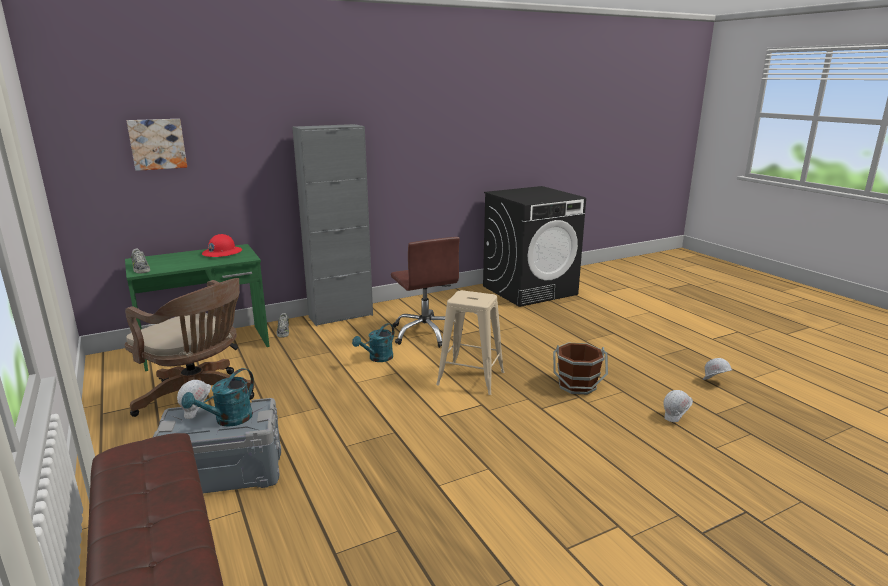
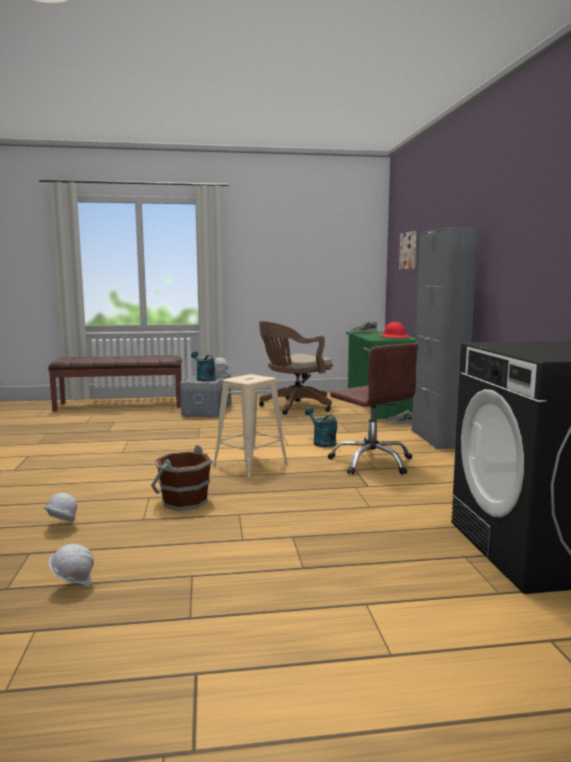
camera: 110 degrees right, 10 degrees down
(425, 333) = (372, 462): brown office chair -> brown office chair turned 120 degrees counterclockwise

